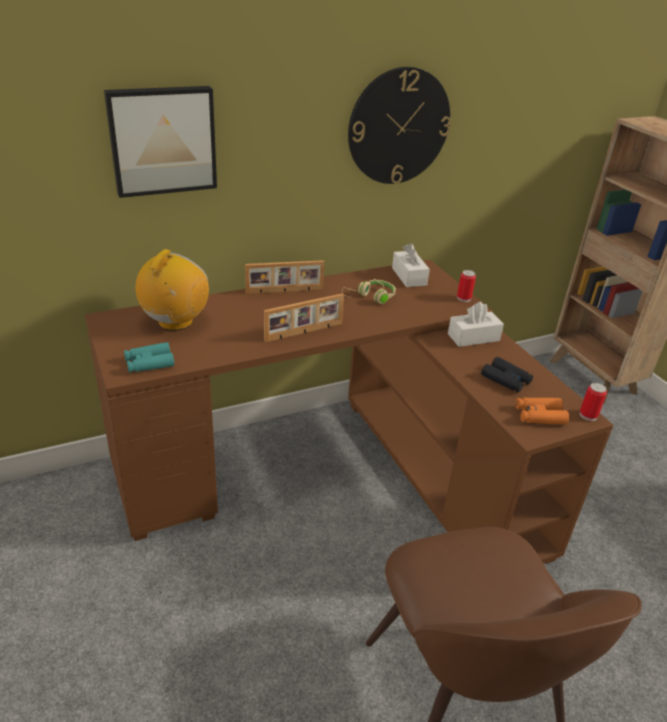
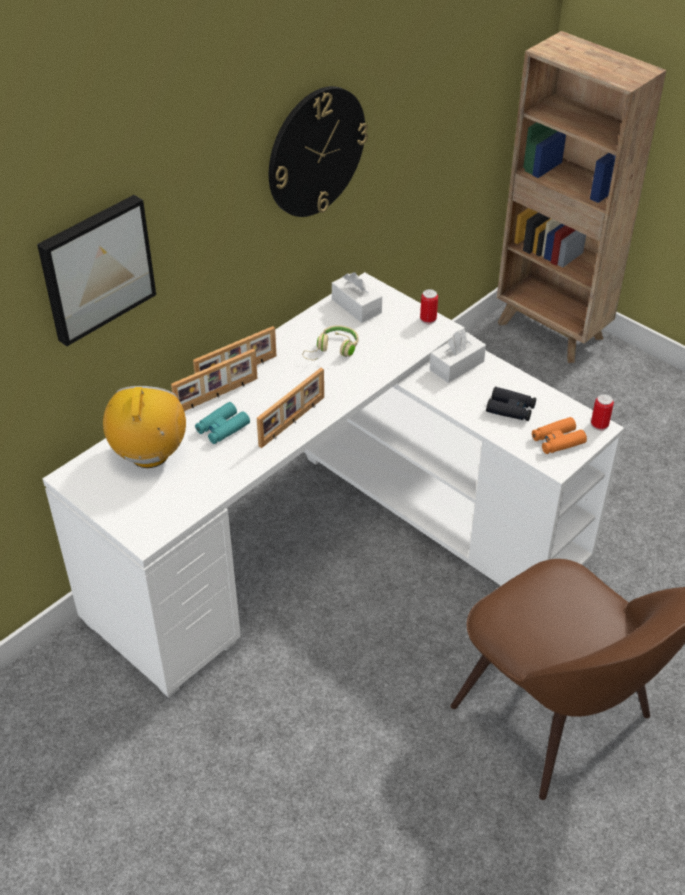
camera: 20 degrees left, 10 degrees up
(149, 363) = (162, 515): turquoise binoculars -> turquoise binoculars (222, 428)
(257, 301) = (217, 396): none -> picture frame
(338, 470) = (334, 542): brown desk -> white desk

